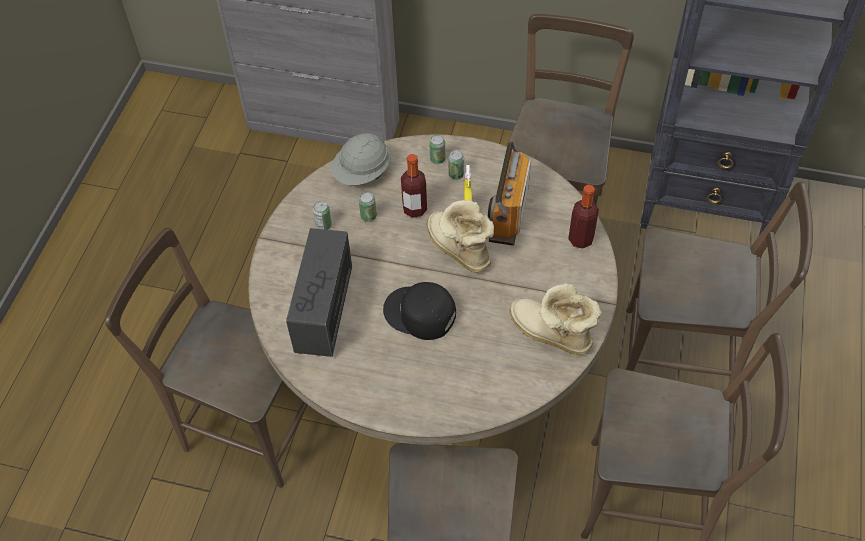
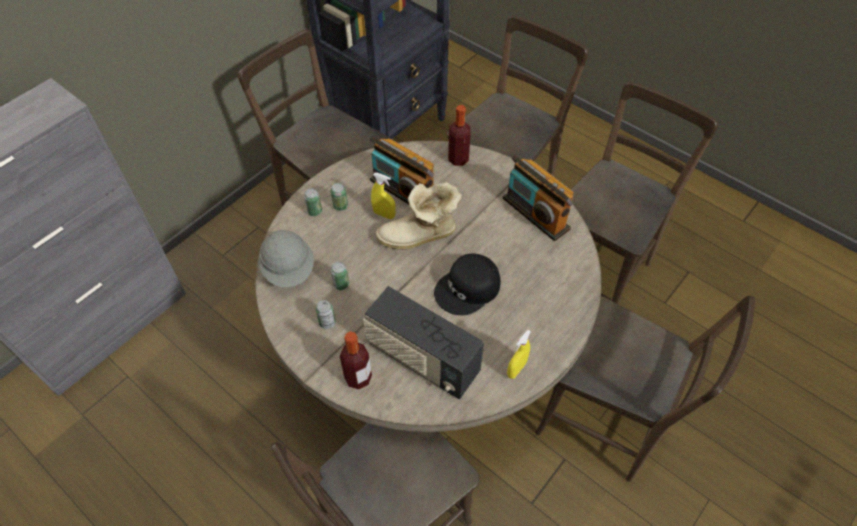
camera: 65 degrees left, 0 degrees up
(350, 387) = (516, 369): none -> yellow spray bottle
(414, 209) = (357, 248): bottle -> bottle (358, 378)
(551, 335) = (535, 214): boot -> radio

